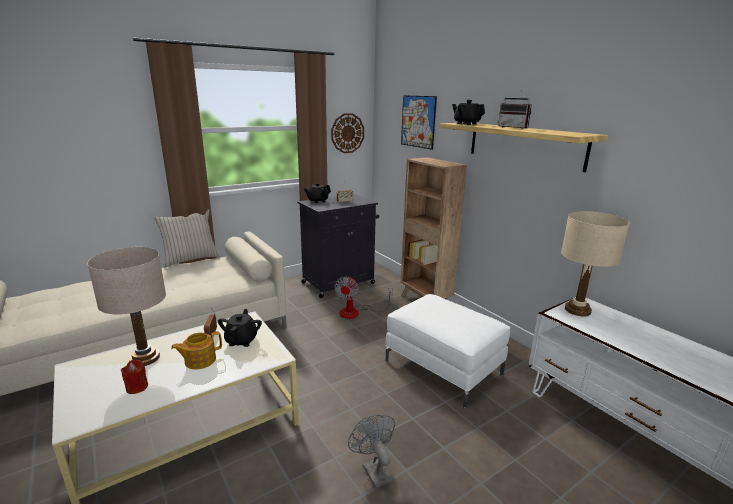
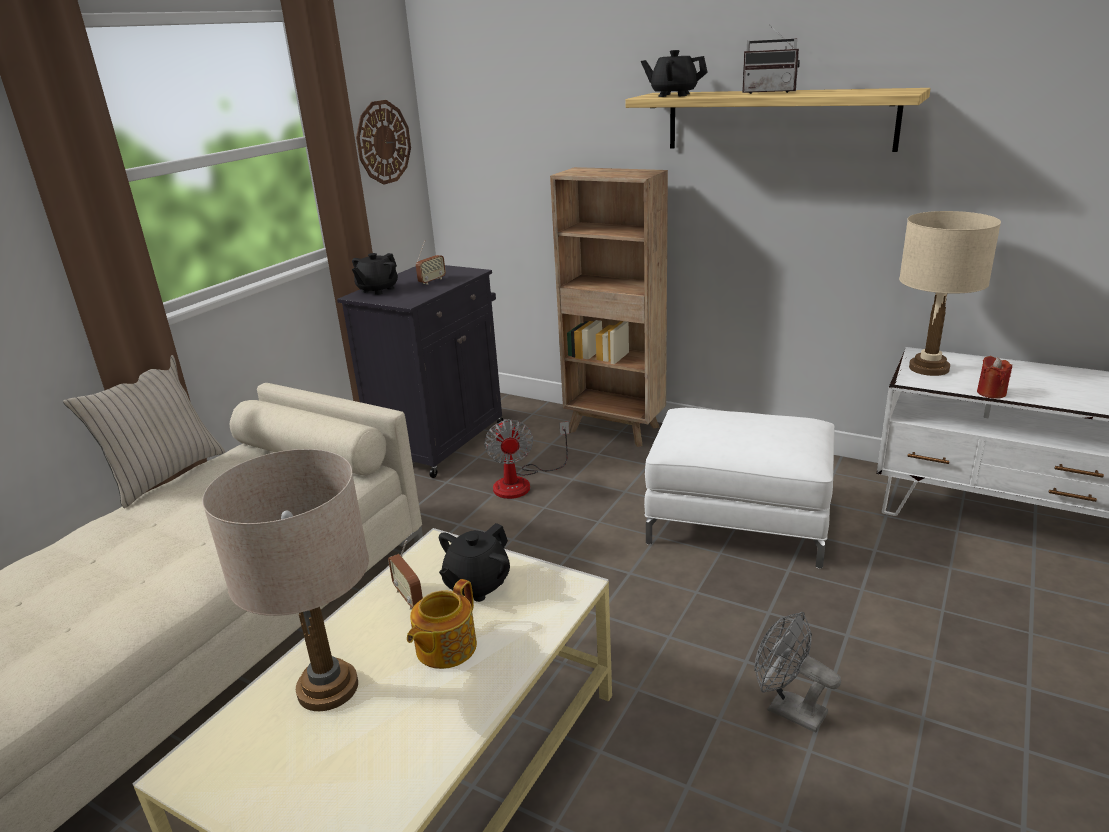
camera: 25 degrees left, 5 degrees up
(137, 387) = (386, 742): red candle -> red candle (991, 393)
(241, 340) = (477, 585): black teapot -> black teapot turned 120 degrees counterclockwise
(418, 121) = (537, 102): picture -> none

